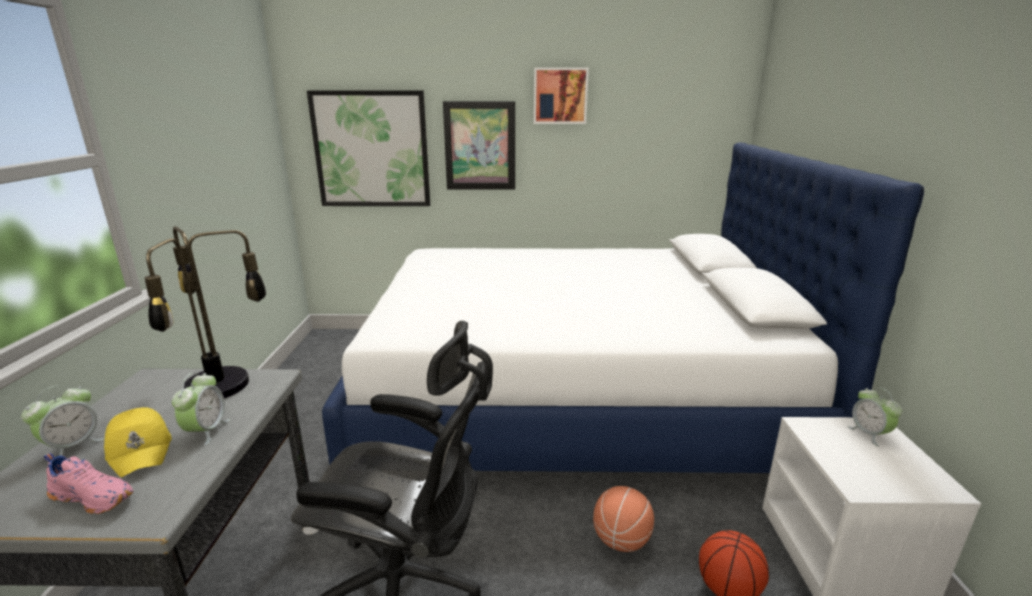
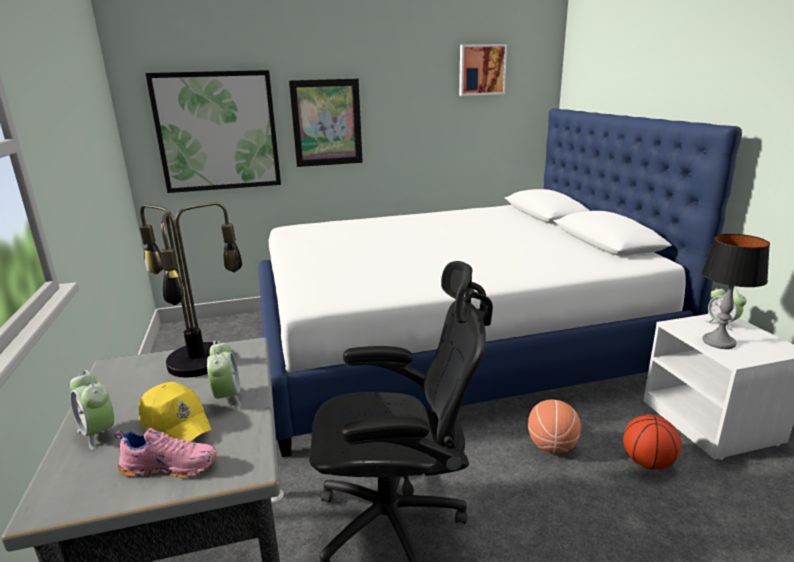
camera: 15 degrees left, 0 degrees up
(73, 446) = (99, 433): alarm clock -> alarm clock turned 120 degrees clockwise
(560, 96) = (399, 72): picture -> picture (481, 70)
(848, 459) = (719, 342): none -> table lamp

